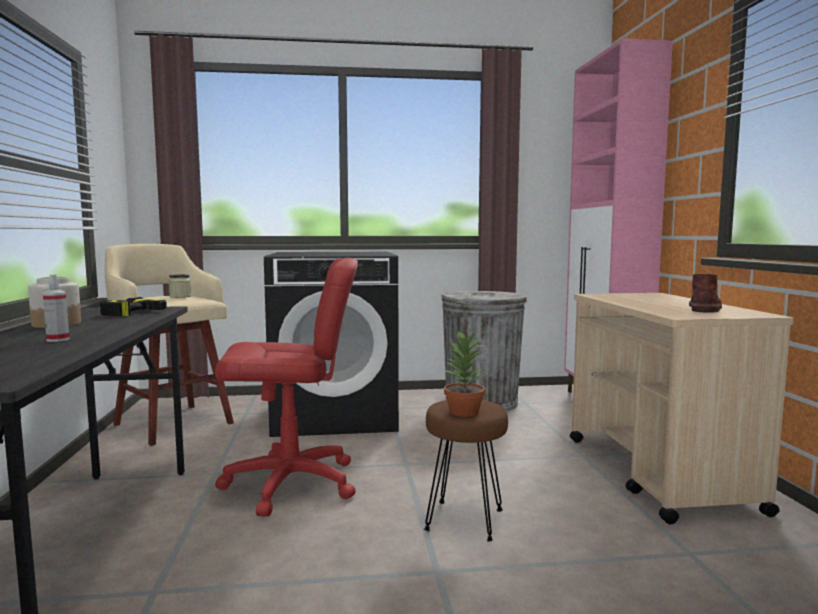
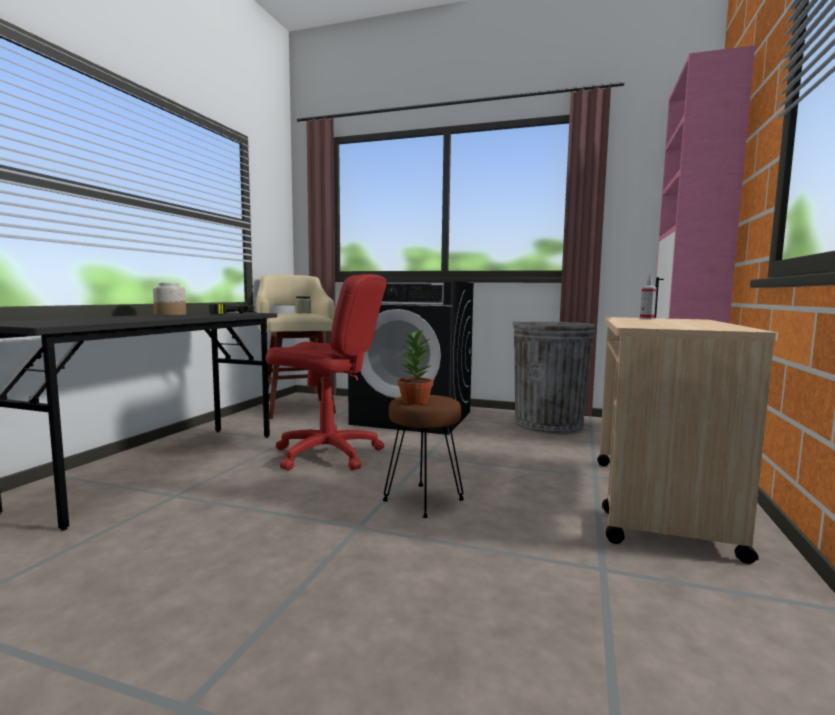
camera: 25 degrees right, 0 degrees up
(58, 339) = (142, 318): spray bottle -> spray bottle (647, 319)
(704, 308) = (694, 325): brown boot -> none

